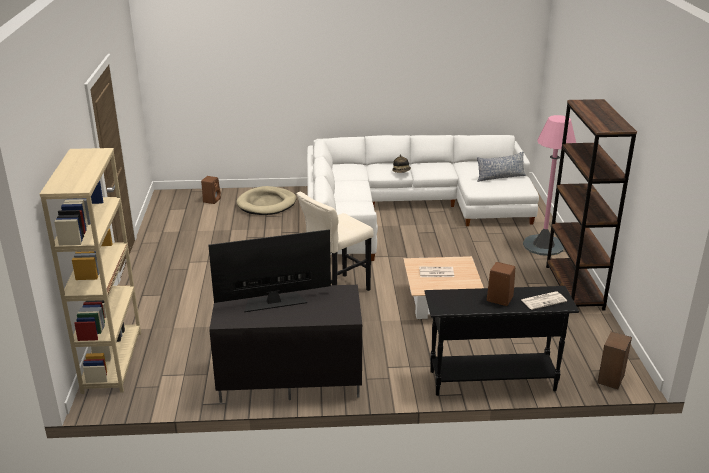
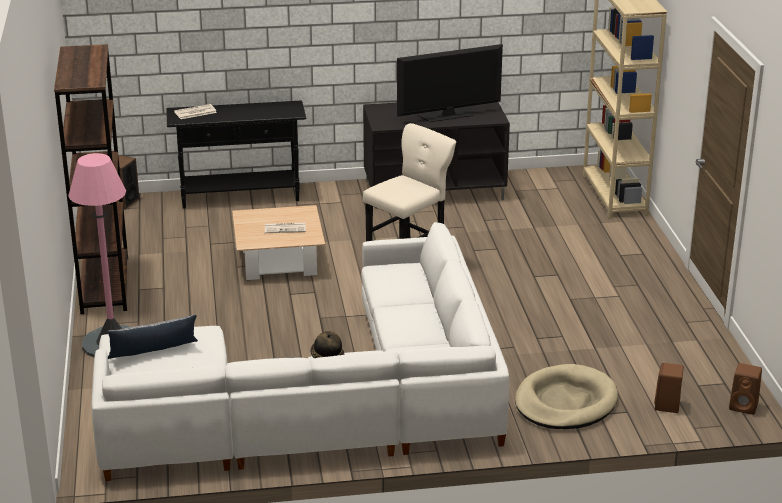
camera: 175 degrees right, 0 degrees up
(498, 299) = (237, 112): brown speaker -> brown speaker (744, 406)

